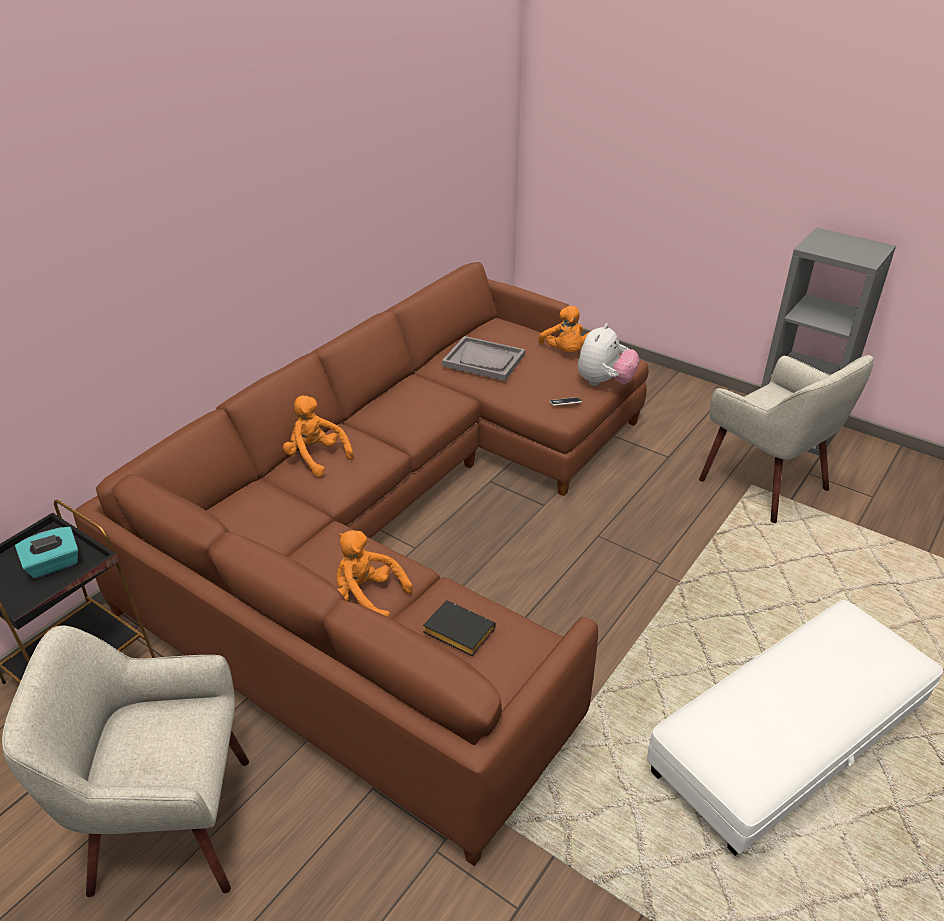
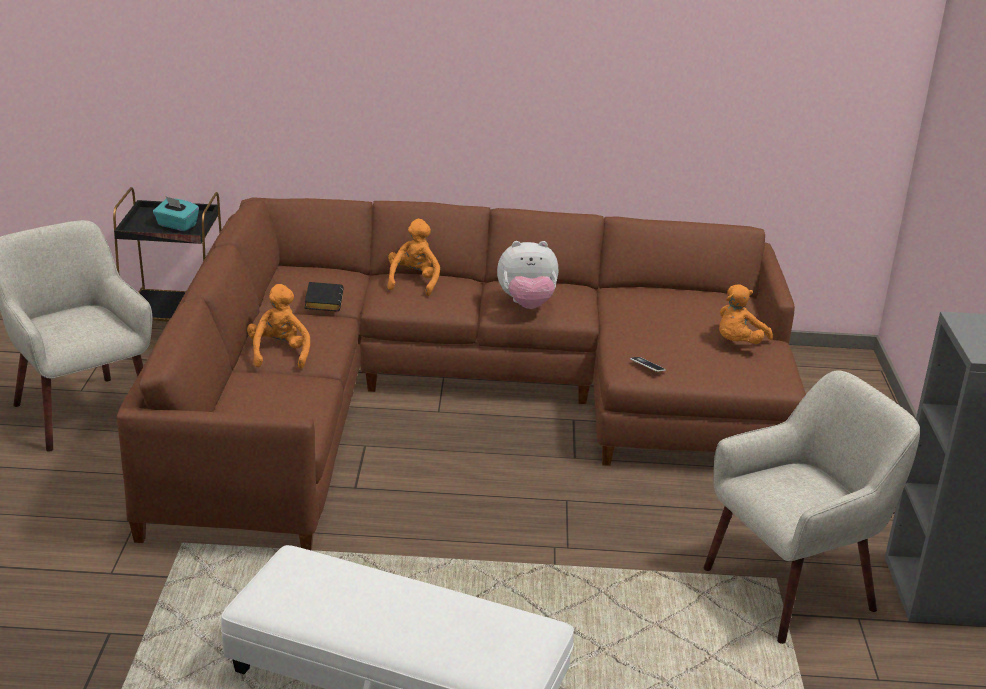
camera: 55 degrees right, 10 degrees down
(456, 632) = (271, 395): black book -> black book (322, 301)
(484, 360) = (653, 306): grey tray -> none
(604, 382) = (718, 379): plush toy -> plush toy (527, 305)
(766, 484) = (792, 589): beige armchair -> beige armchair turned 135 degrees counterclockwise

